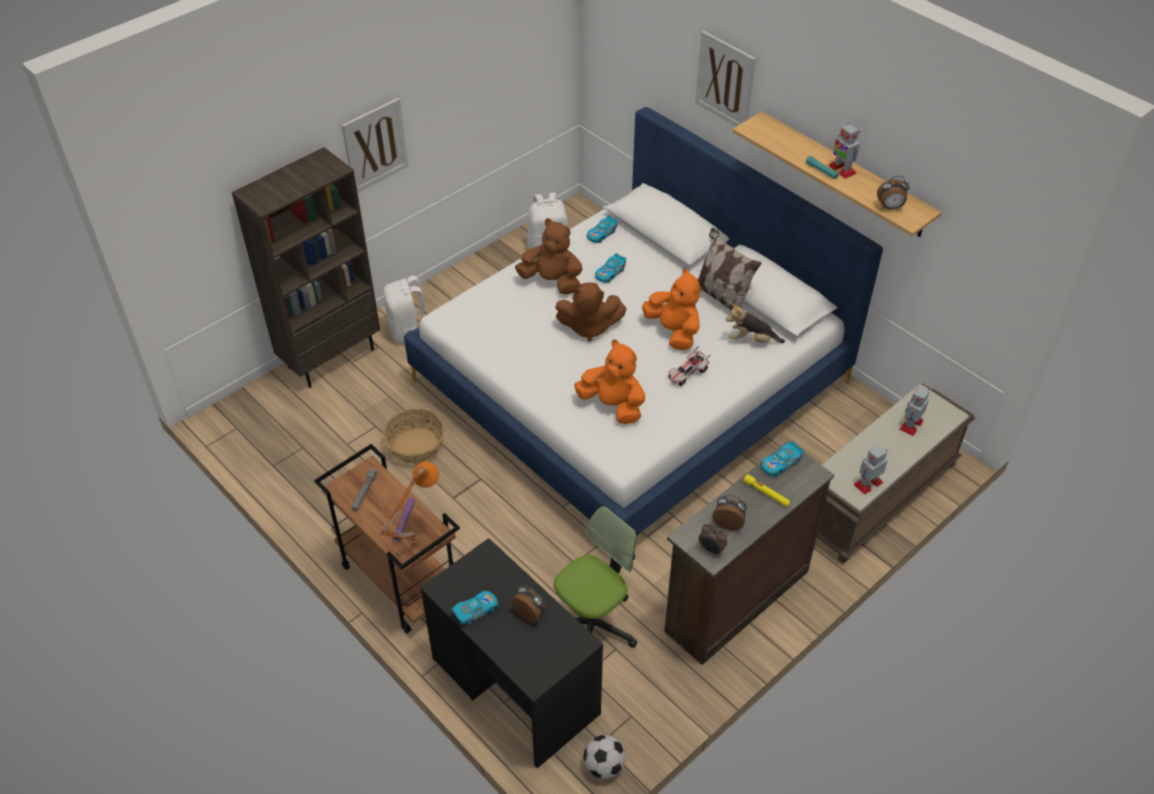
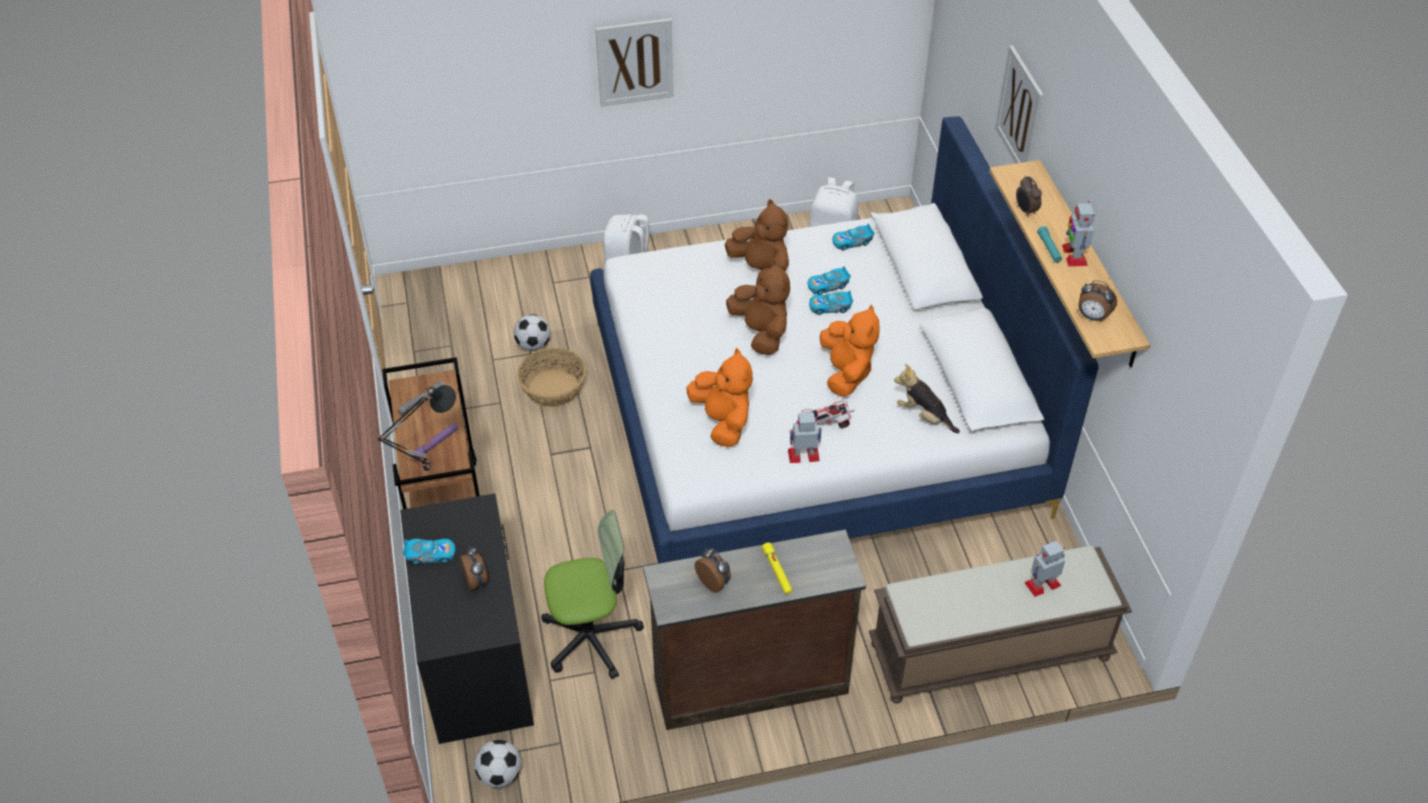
camera: 30 degrees right, 0 degrees up
(331, 357) = (538, 270): brown bookcase -> none
(373, 418) = (533, 345): none -> football
(414, 545) = (427, 470): orange table lamp -> black table lamp
(589, 327) = (761, 332): brown plush toy -> brown plush toy turned 150 degrees counterclockwise
(711, 550) = (675, 600): alarm clock -> alarm clock (1025, 211)
(722, 298) = (928, 359): pillow -> none
(780, 464) = (817, 549): toy car -> toy car (830, 307)
(868, 483) = (941, 622): toy robot -> toy robot (804, 455)

